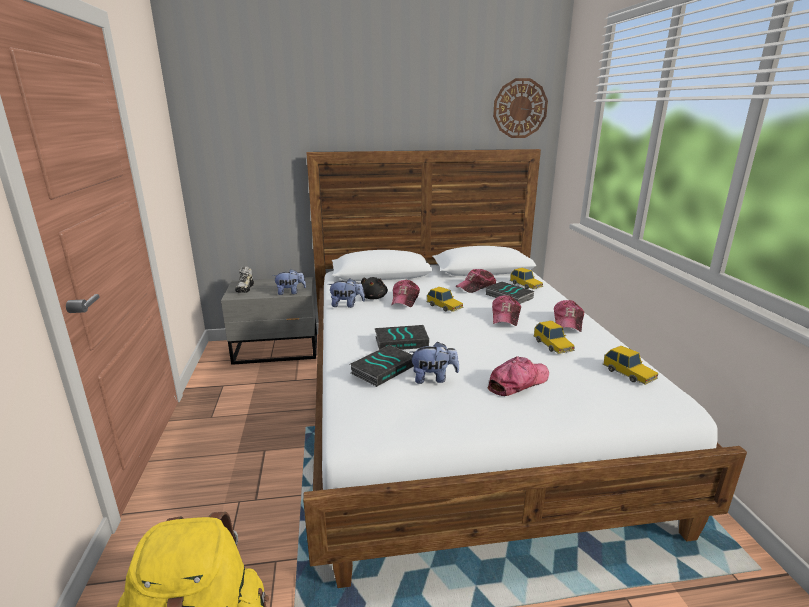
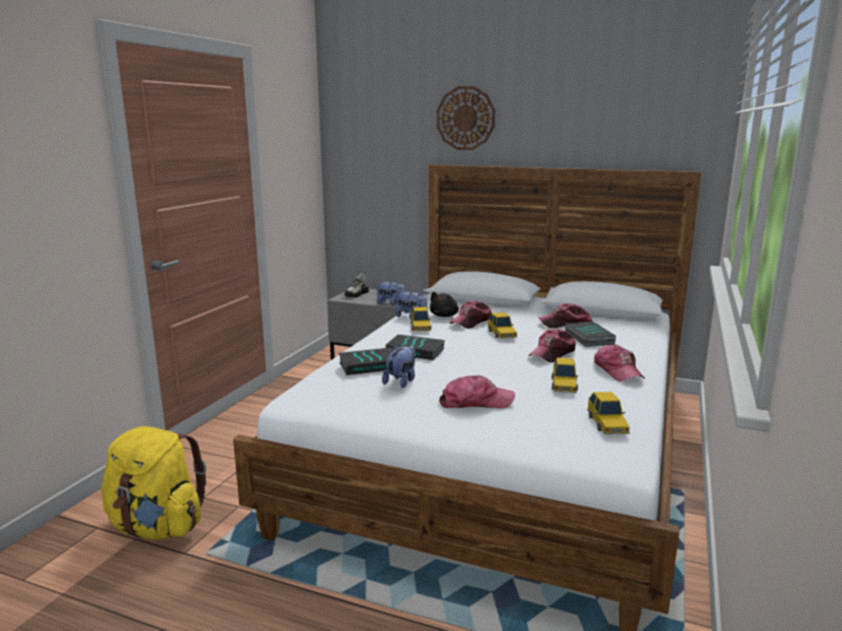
camera: 30 degrees right, 5 degrees down
(433, 378) = (401, 381): plush toy -> plush toy turned 90 degrees counterclockwise
(520, 108) = (677, 122): wall clock -> wall clock (465, 118)
(526, 285) = (627, 332): toy car -> toy car (420, 327)
(568, 322) = (617, 371): cap -> cap turned 60 degrees counterclockwise

